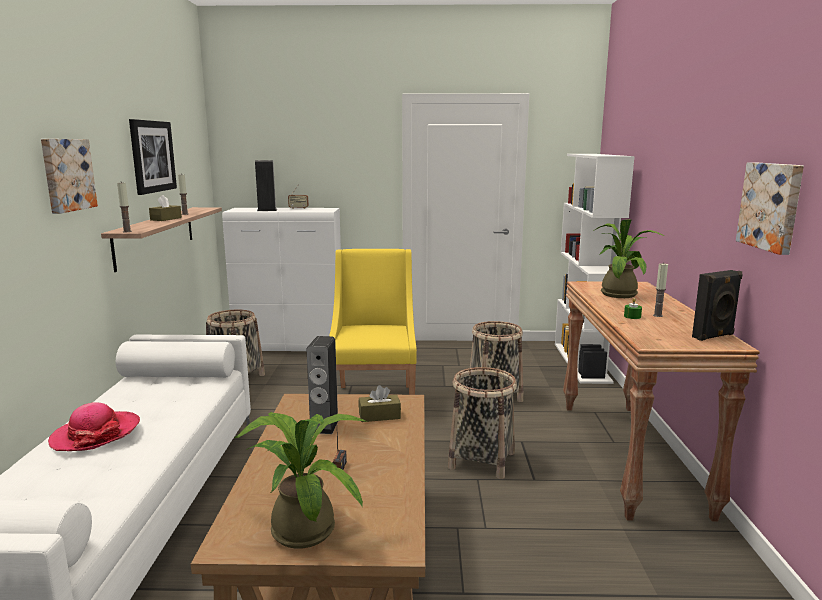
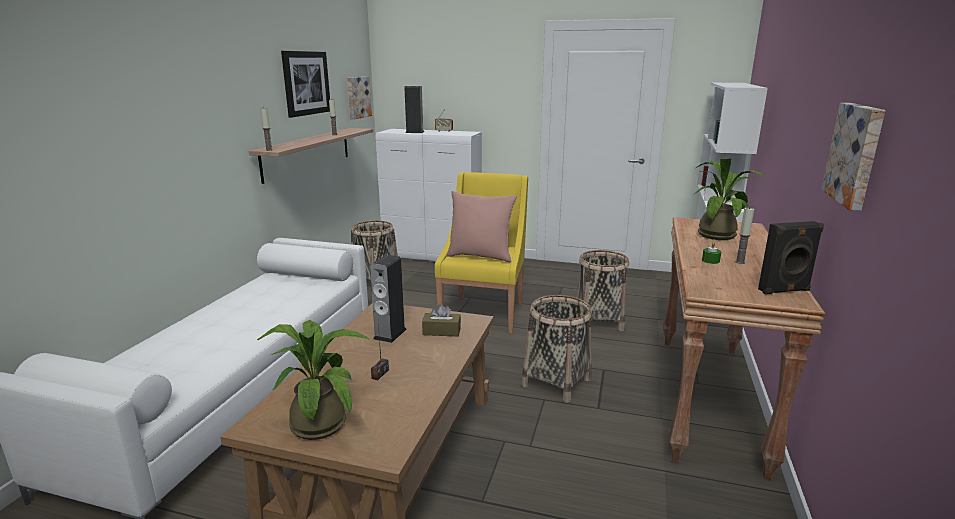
camera: 15 degrees right, 5 degrees up
(66, 174) = (214, 101): picture -> picture (357, 97)
(96, 434) = (218, 319): hat -> none
(166, 219) = (314, 139): brown tissue box -> none
(373, 337) = (480, 256): none -> pink pillow

